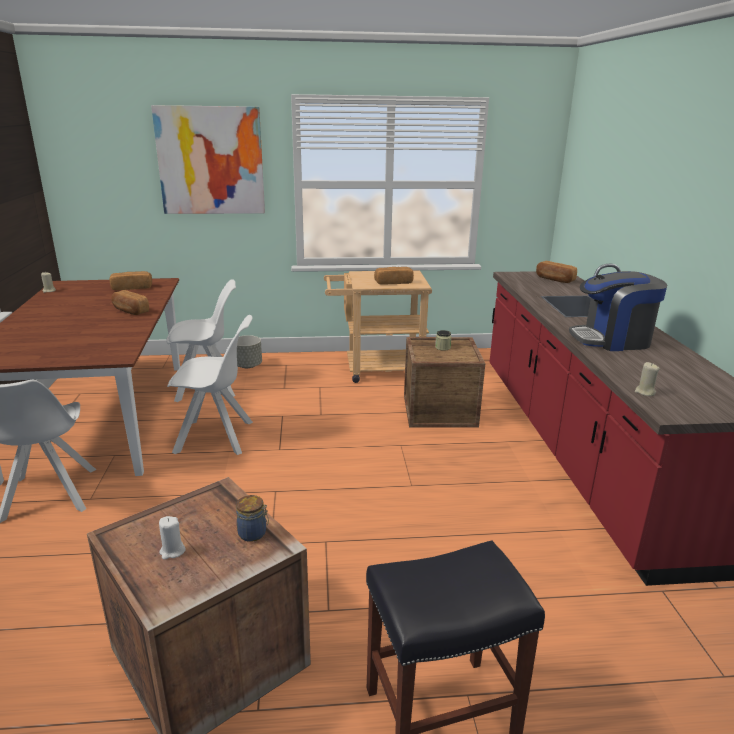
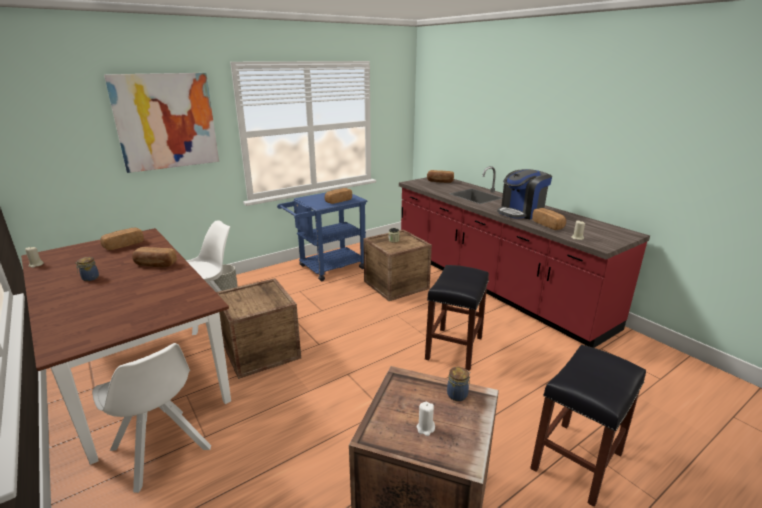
camera: 30 degrees left, 0 degrees up
(67, 311) = (89, 278): none -> jar
(217, 437) = (261, 351): white chair -> crate
(376, 370) = (327, 268): beige cart -> blue cart
(431, 508) = (454, 347): none -> black stool
(627, 364) = (548, 225): none -> bread

